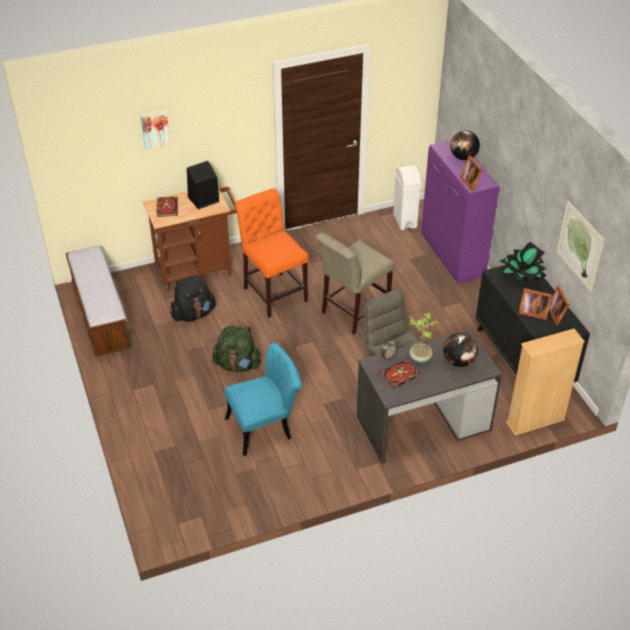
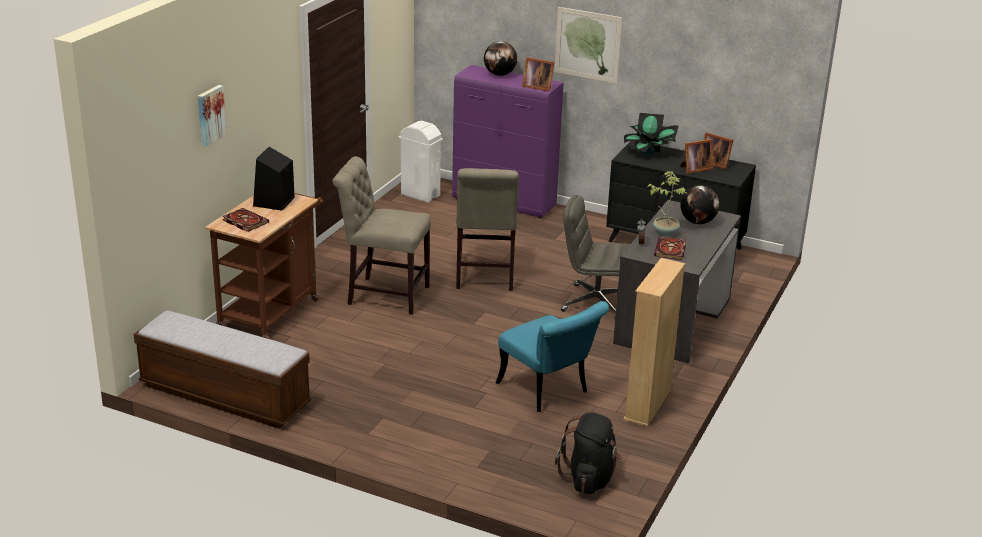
camera: 45 degrees left, 15 degrees down
(193, 314) = (329, 346): black backpack -> black backpack (589, 479)
(237, 365) = (443, 362): green backpack -> none
(265, 426) = (548, 391): turquoise chair -> turquoise chair turned 120 degrees clockwise
(273, 292) = (384, 294): orange chair -> beige chair
(535, 421) = (749, 277): beige bookcase -> beige bookcase (647, 404)
(580, 246) = (715, 79): picture -> picture (588, 45)

